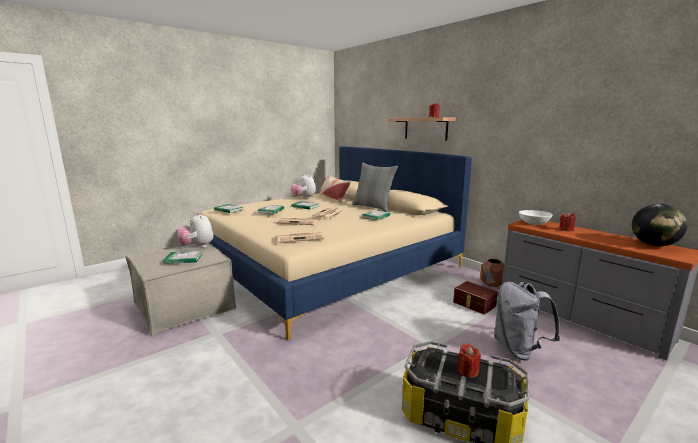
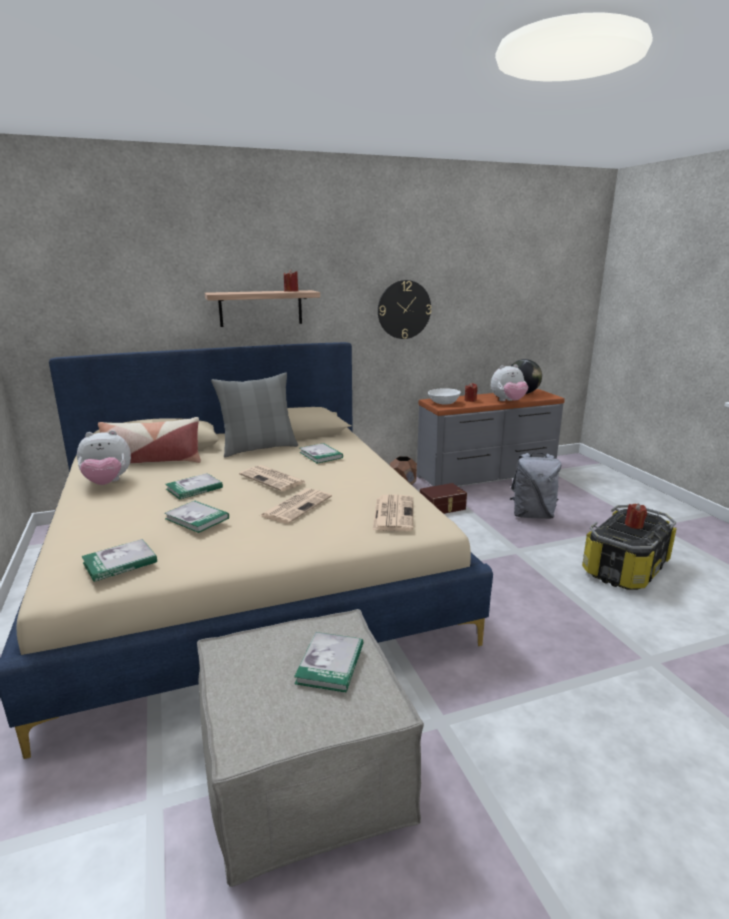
camera: 70 degrees left, 5 degrees up
(197, 246) = (247, 648): plush toy -> plush toy (508, 401)
(524, 135) = (404, 309): none -> wall clock

